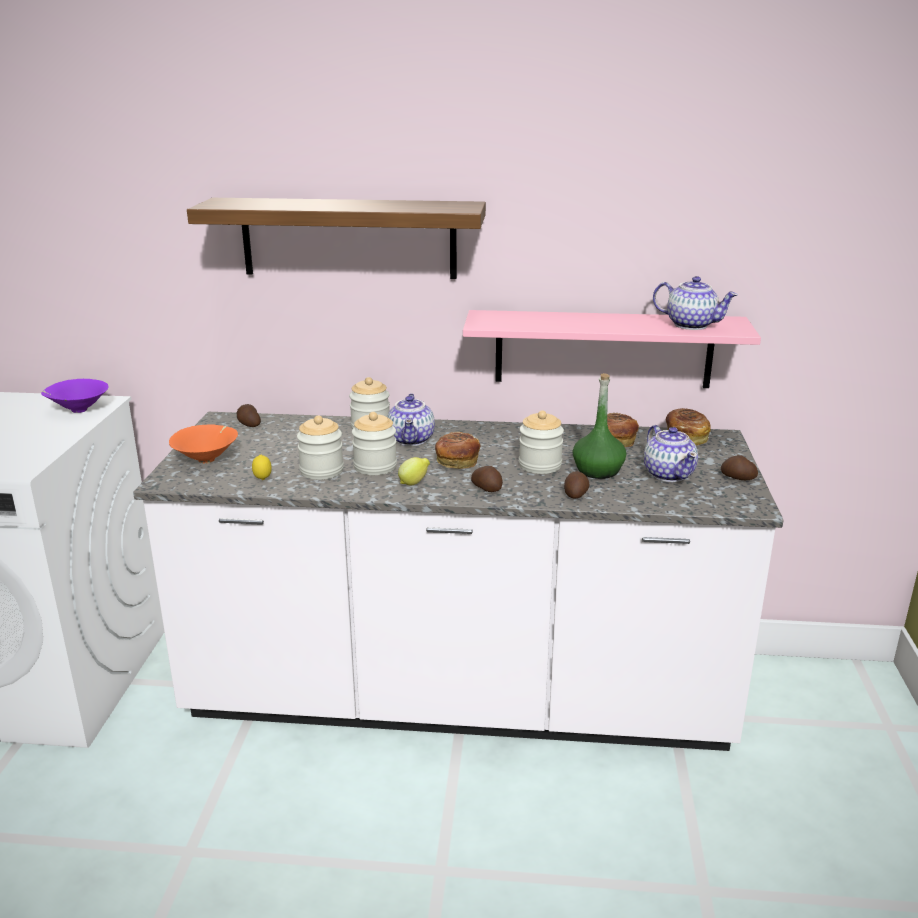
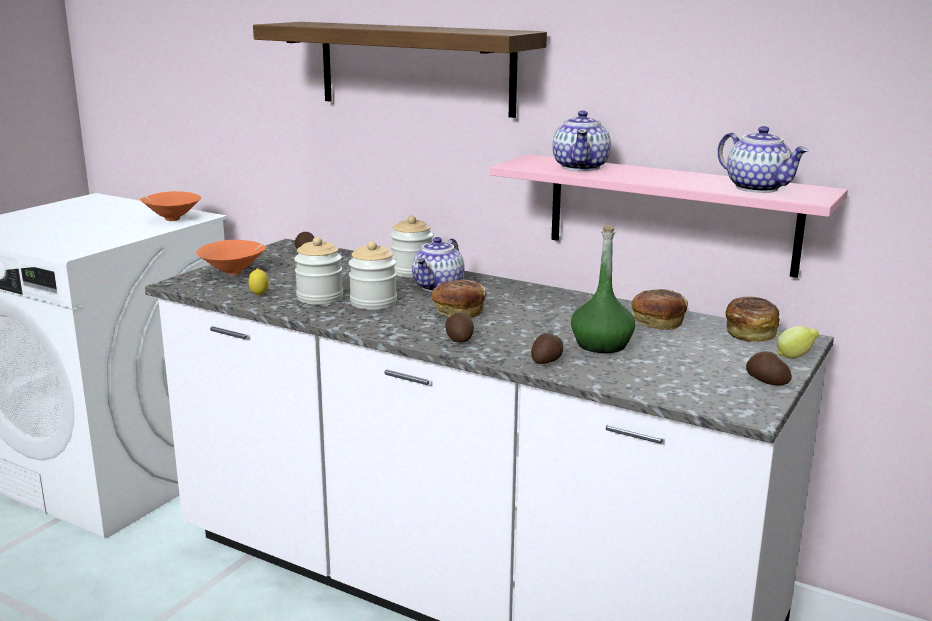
camera: 25 degrees right, 5 degrees down
(78, 410) = (171, 219): purple bowl -> orange bowl
(414, 483) = (392, 322): lemon -> lemon (795, 358)
(540, 465) = (542, 329): jar -> none
(668, 474) = (682, 362): teapot -> teapot (581, 167)

